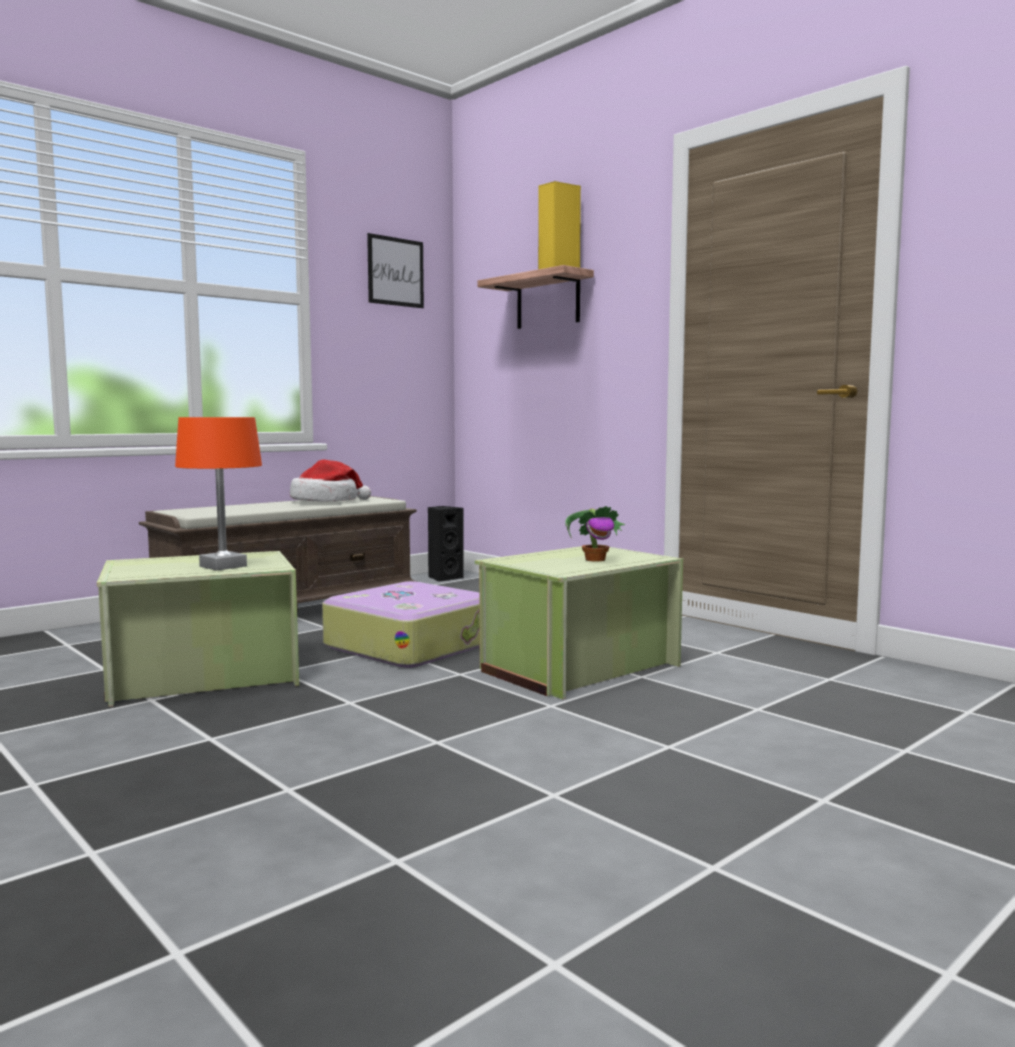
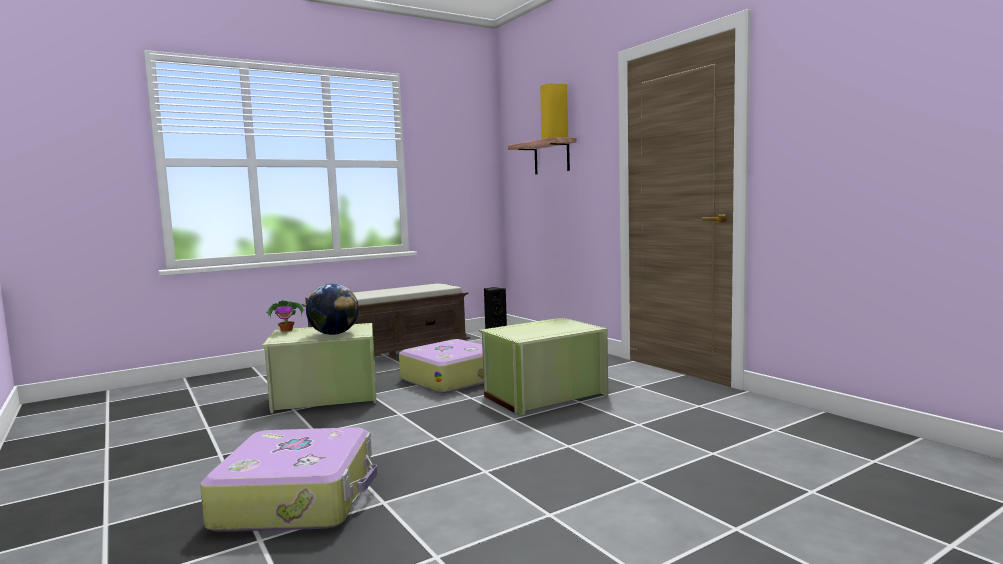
camera: 10 degrees right, 0 degrees up
(223, 566) = (334, 334): orange table lamp -> globe
(224, 861) = (298, 498): none -> suitcase
(326, 501) = (412, 288): hat -> none
(395, 271) = (460, 141): picture -> none
(595, 559) = (551, 329): potted plant -> potted plant (287, 330)

